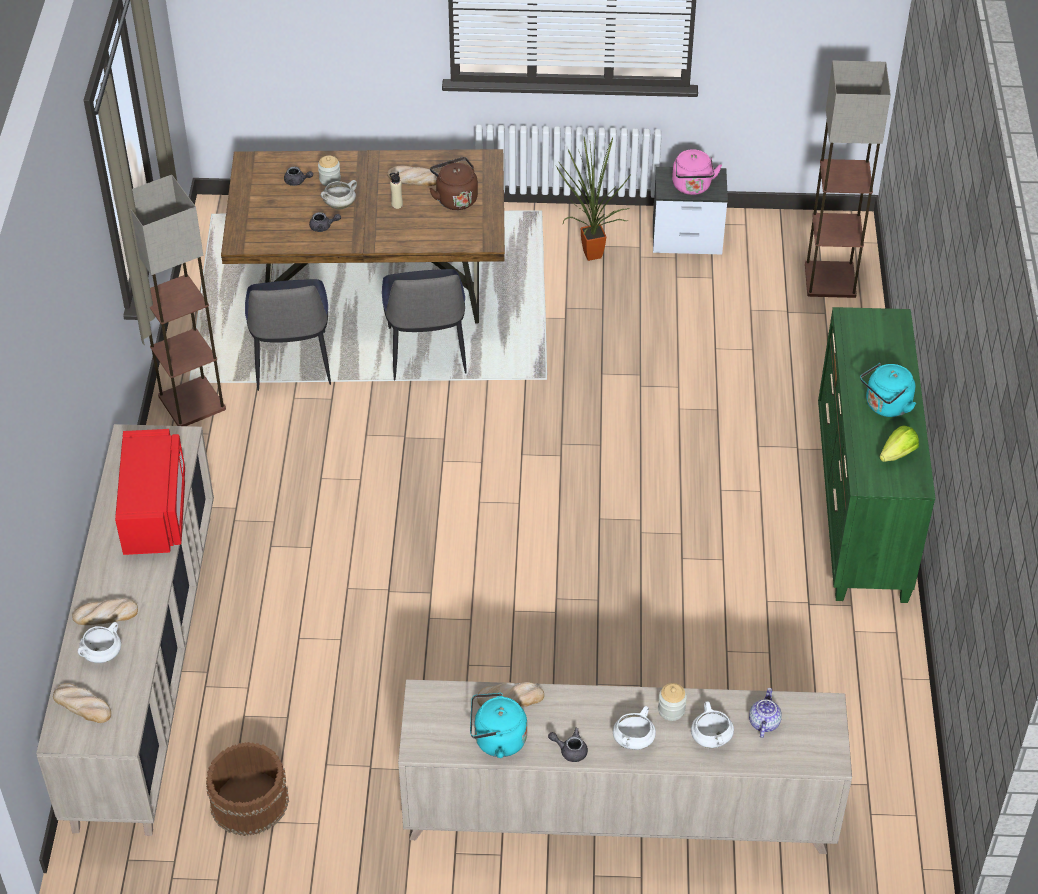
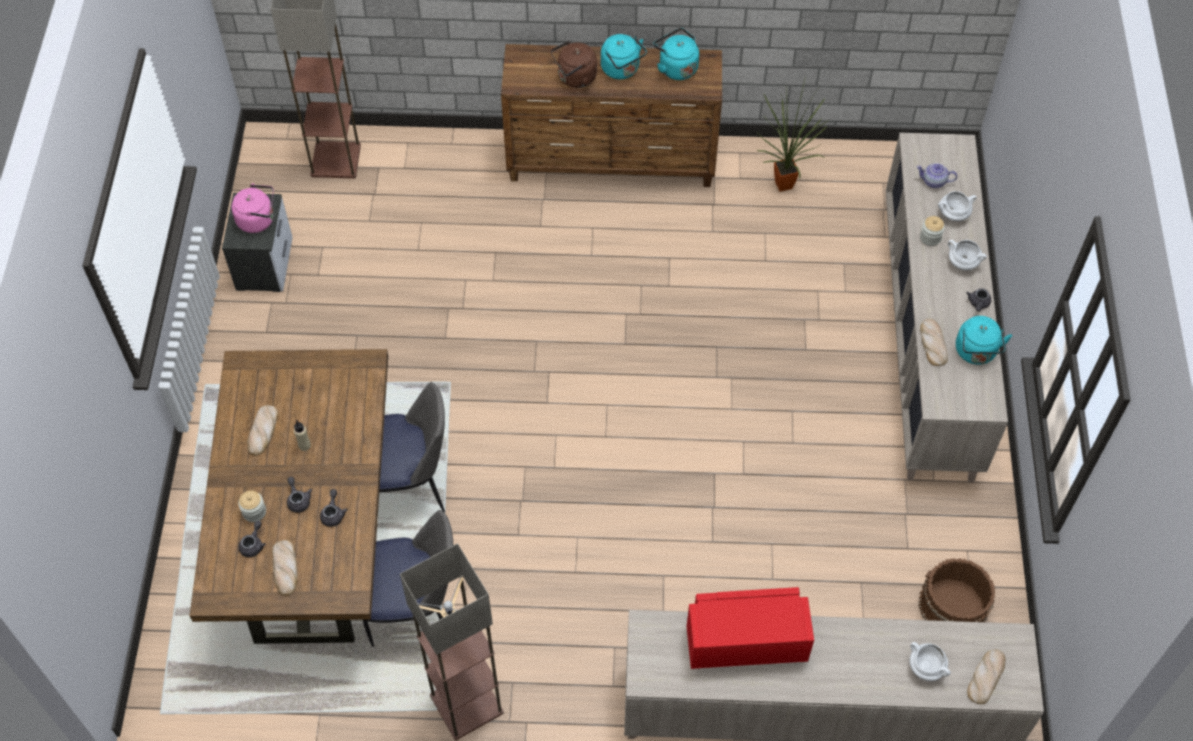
camera: 90 degrees left, 10 degrees up
(105, 615) = (879, 671): bread -> bread (285, 569)
(340, 205) = (298, 500): white cooking pot -> grey teapot
(455, 198) = (300, 392): brown kettle -> brown kettle (575, 78)
(588, 255) = (278, 345): potted plant -> potted plant (784, 188)
(860, 508) = (612, 163): green dresser -> brown dresser
(897, 454) = (676, 67): lettuce -> turquoise kettle

